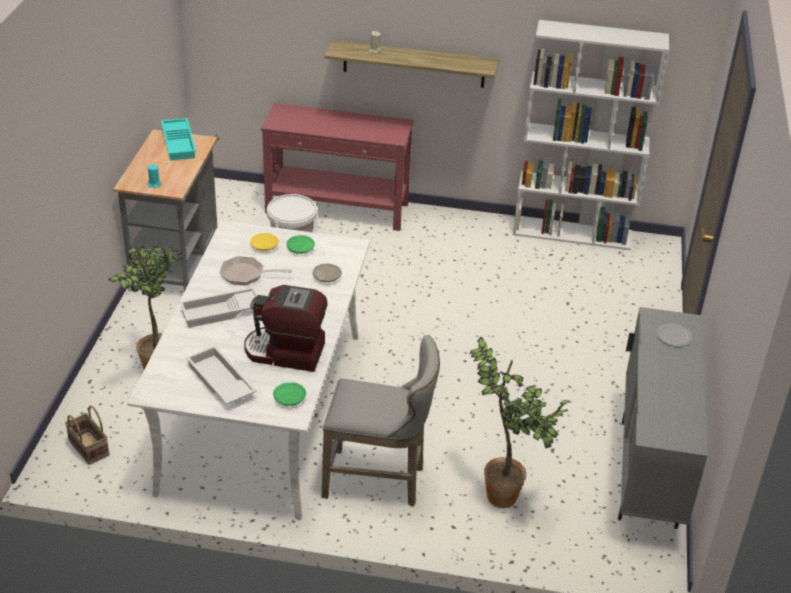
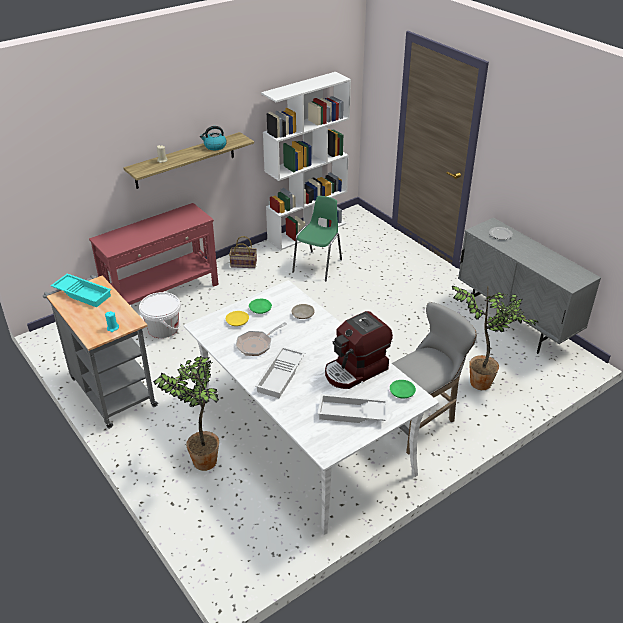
camera: 45 degrees left, 0 degrees up
(87, 447) = (238, 543): basket -> basket (243, 264)
(446, 61) = (215, 146): none -> kettle
(526, 274) = (318, 266): none -> green chair

